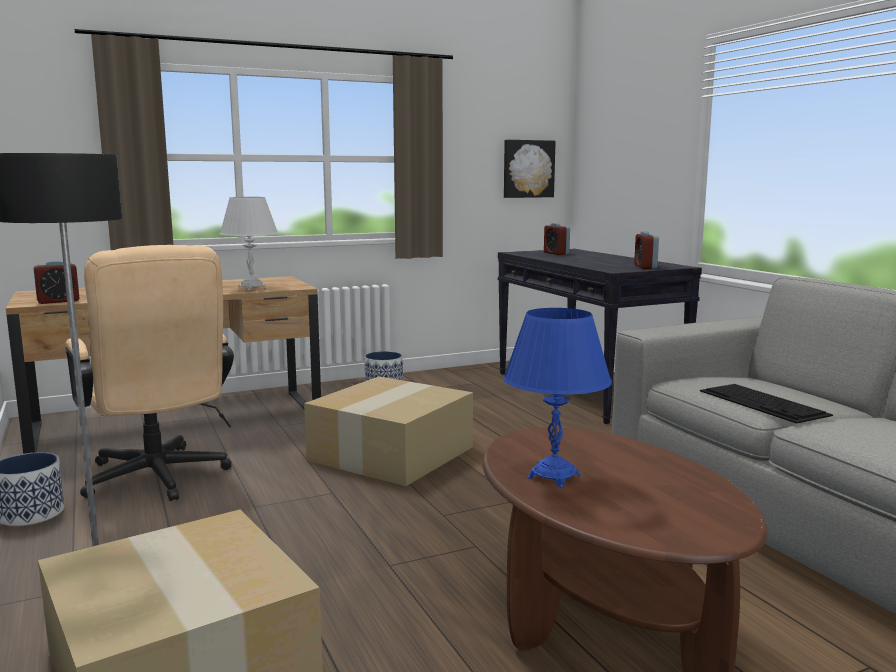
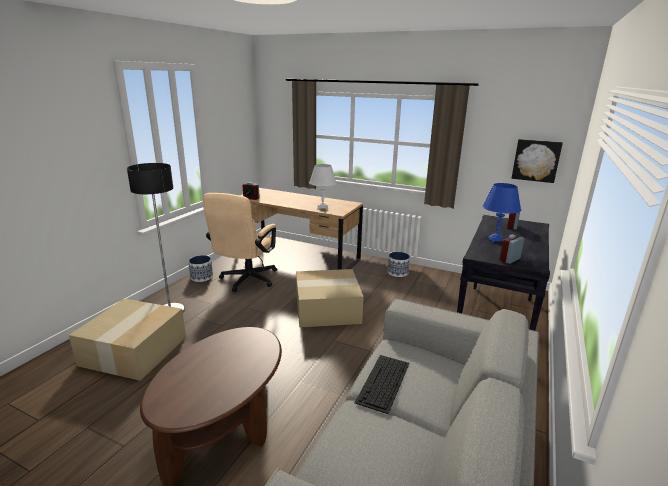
camera: 50 degrees right, 10 degrees up
(554, 476) = (206, 355): blue table lamp -> blue table lamp (495, 240)

